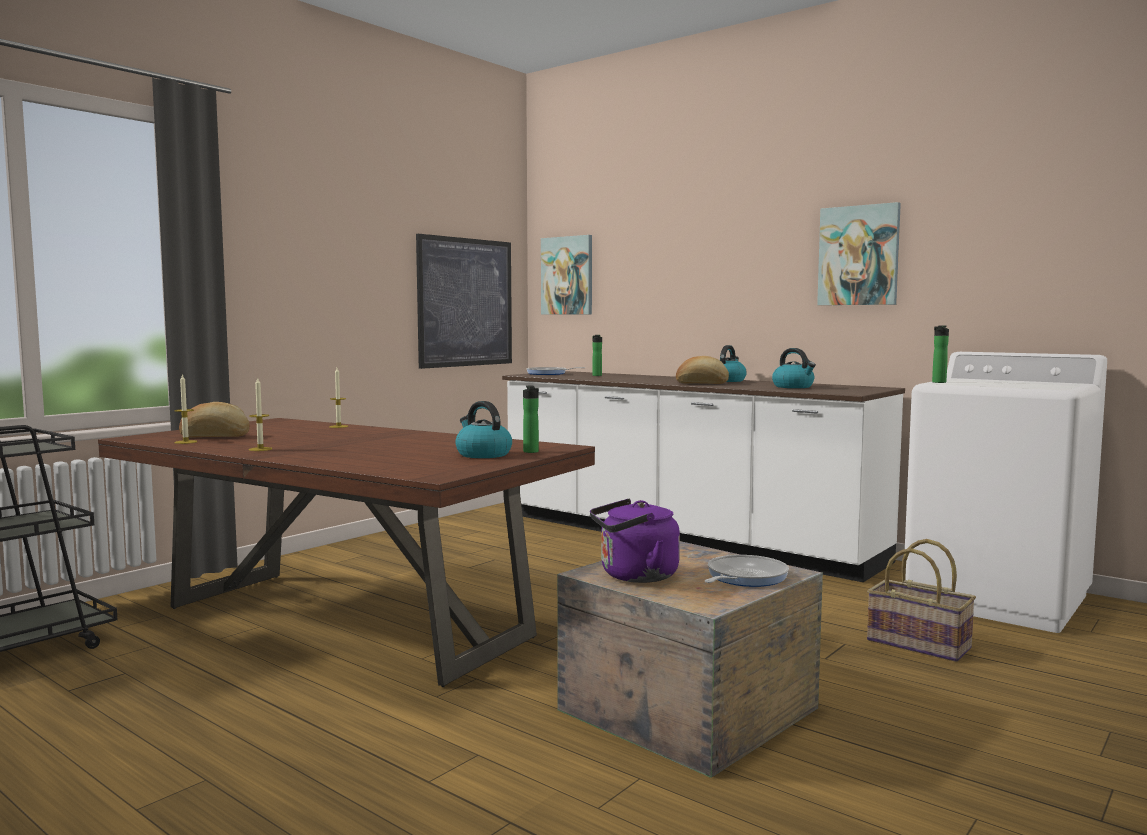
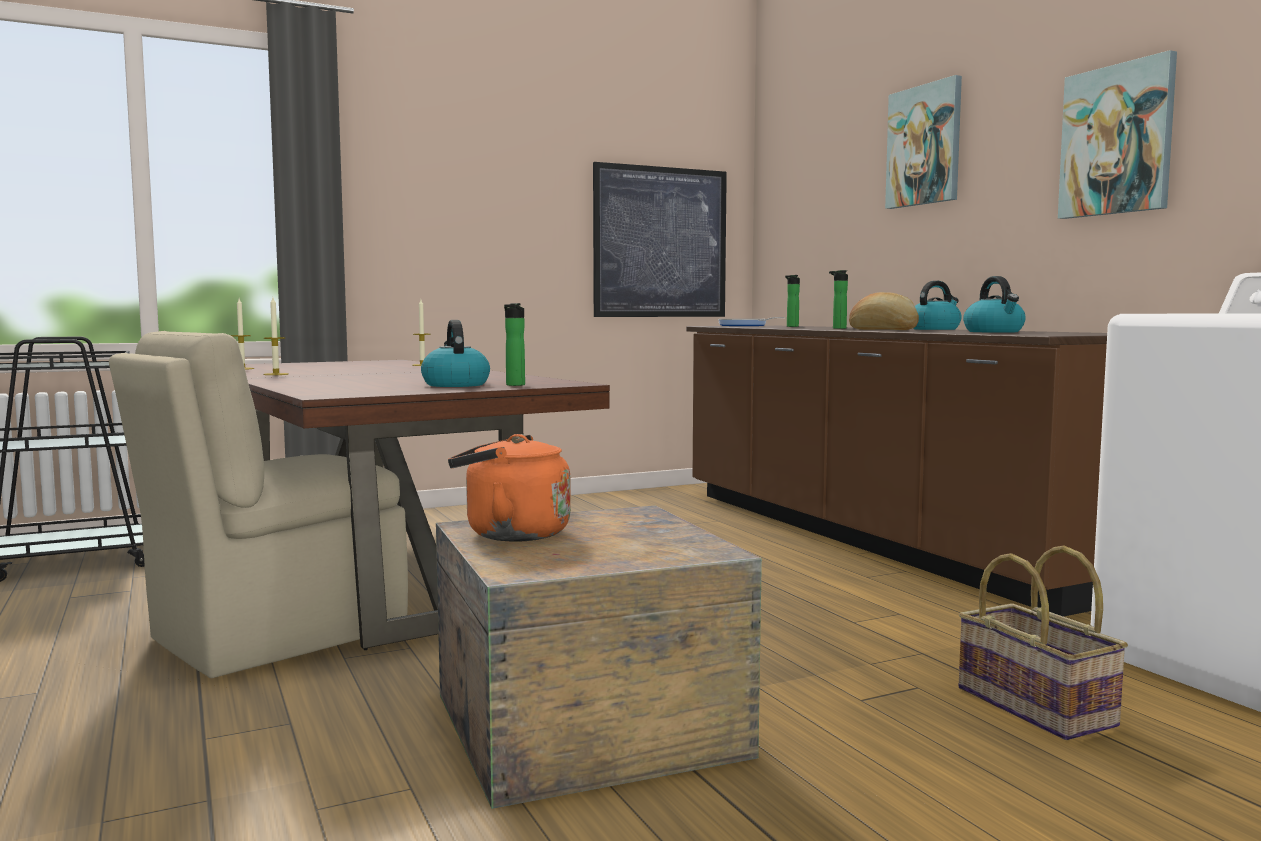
camera: 25 degrees right, 0 degrees up
(215, 437) = (283, 367): bread -> none
(343, 689) = (273, 635): none -> beige chair
(567, 275) = (789, 208): picture -> picture (924, 145)
(634, 576) = (510, 534): purple kettle -> orange kettle
(681, 538) = (870, 537): white counter -> brown counter
(744, 577) = (639, 550): frying pan -> none
(938, 382) = (1161, 313): bottle -> bottle (837, 328)

